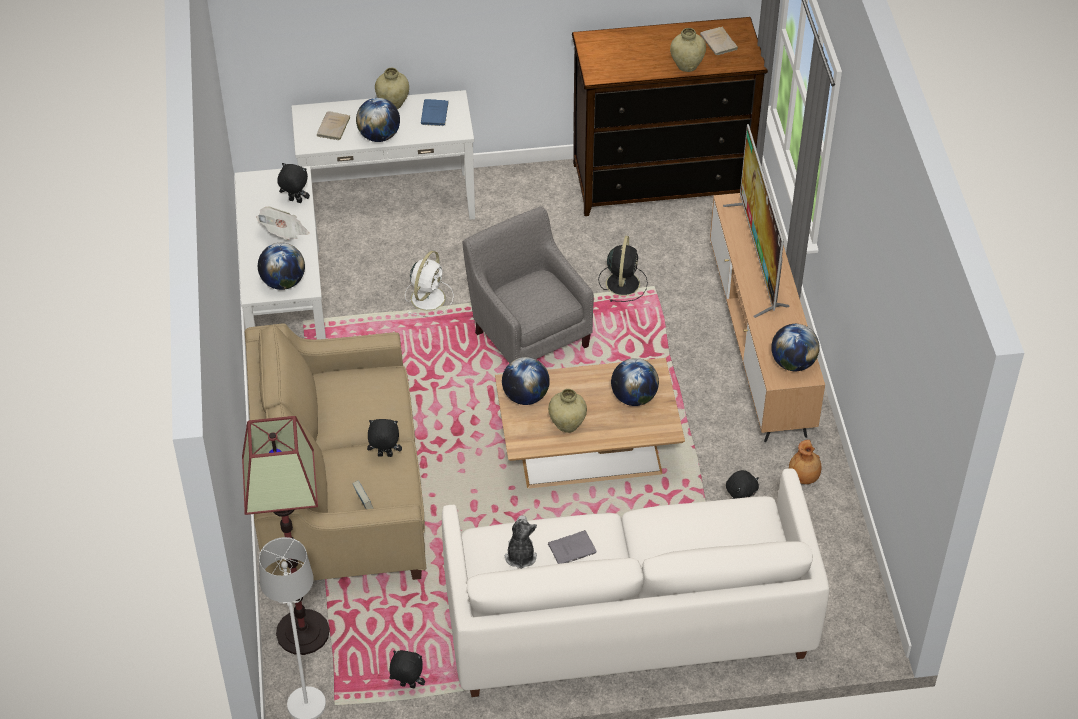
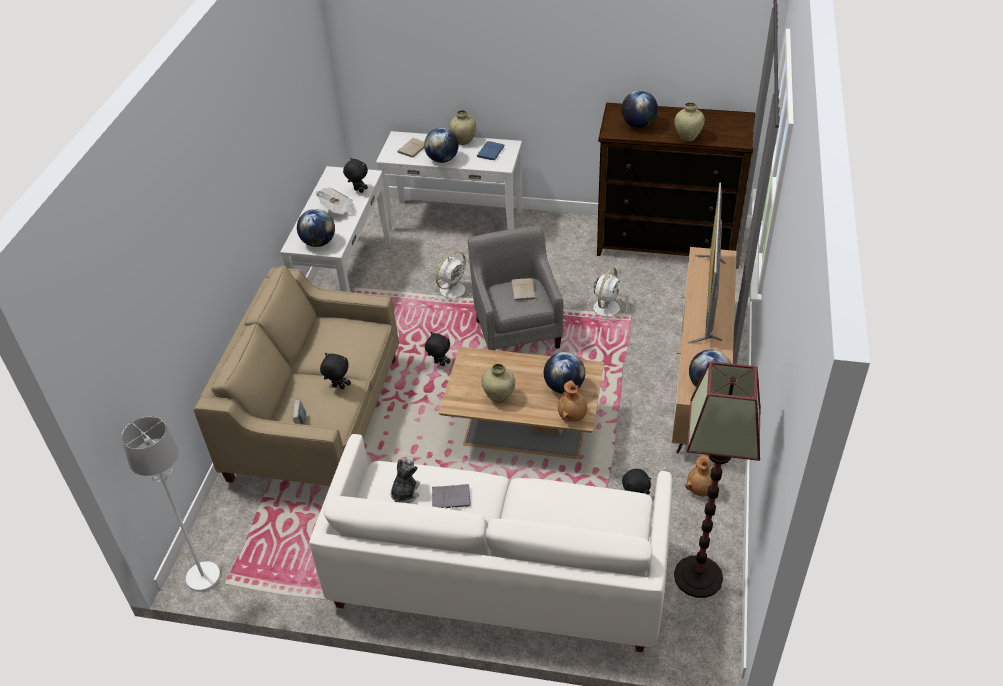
camera: 20 degrees right, 5 degrees down
(302, 632) = (232, 516): floor lamp -> floor lamp (697, 576)
(407, 686) = (290, 583): black plush toy -> black plush toy (439, 364)
(525, 396) = (475, 367): globe -> globe (638, 125)
(623, 282) = (607, 307): black fan -> white fan
(657, 429) = (572, 416): none -> brown vase
(719, 43) = (721, 126): beige book -> beige book (523, 291)

